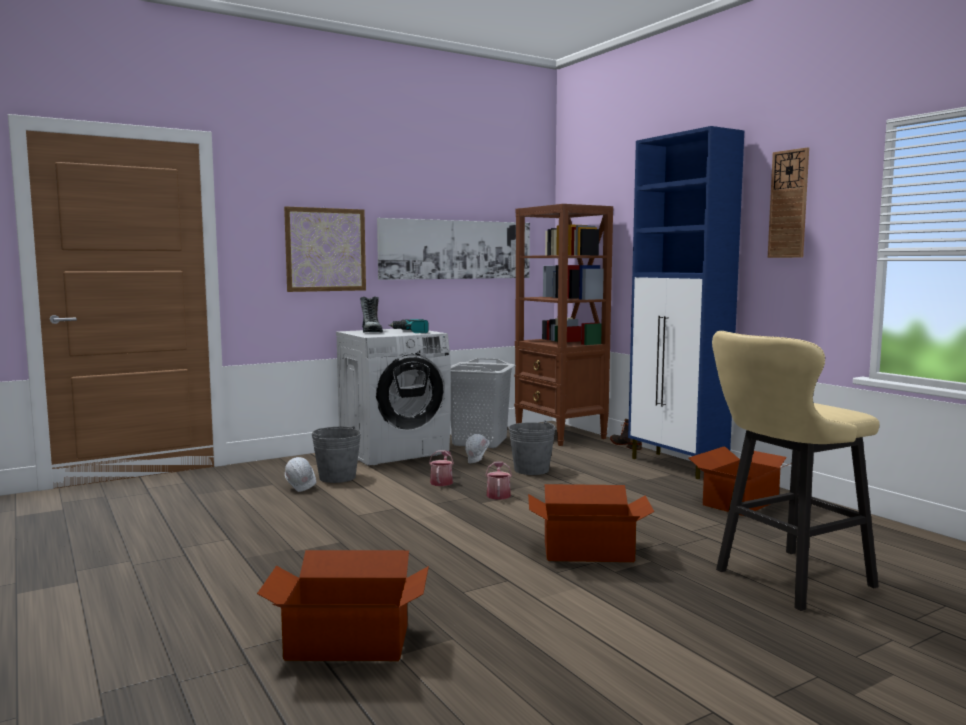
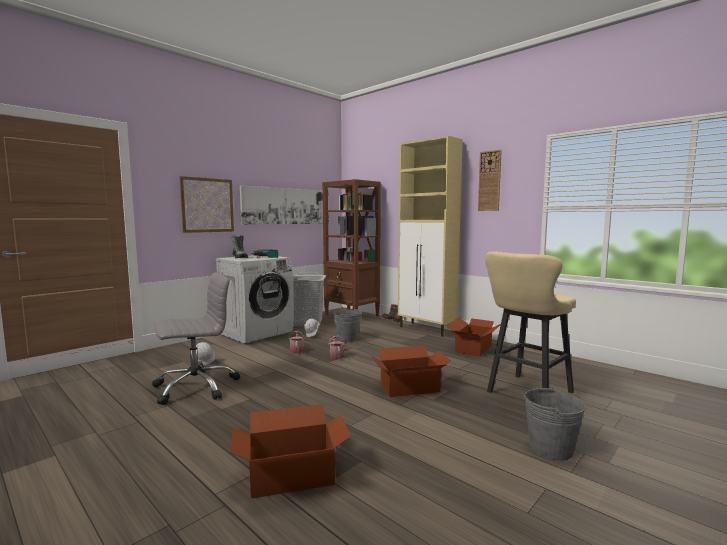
camera: 15 degrees left, 0 degrees up
(275, 519) = (196, 387): none -> grey office chair
(337, 477) = (226, 353): grey bucket -> grey bucket (550, 448)
(677, 466) = (427, 329): blue cabinet -> beige cabinet

